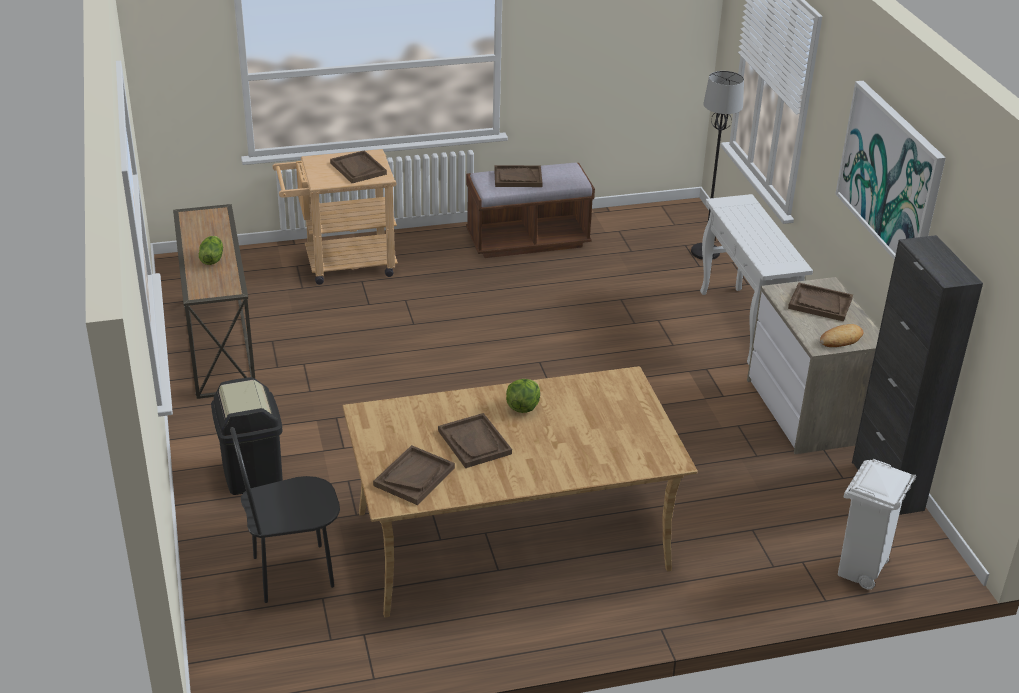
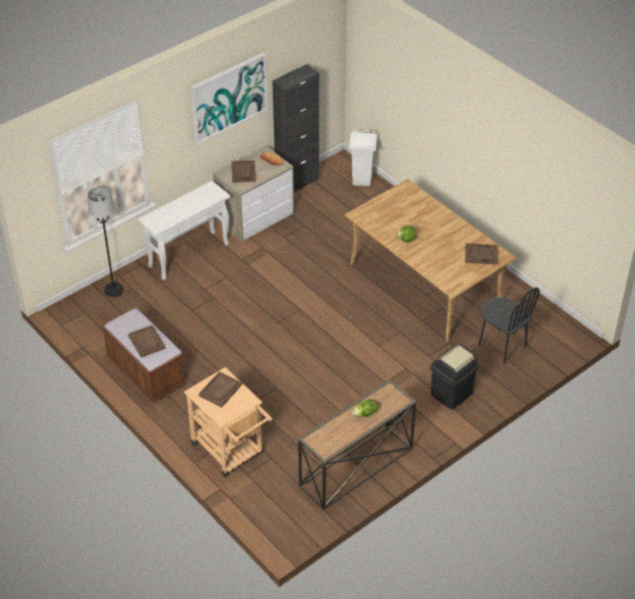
camera: 115 degrees left, 10 degrees up
(474, 442) = (443, 245): brown tray -> none

